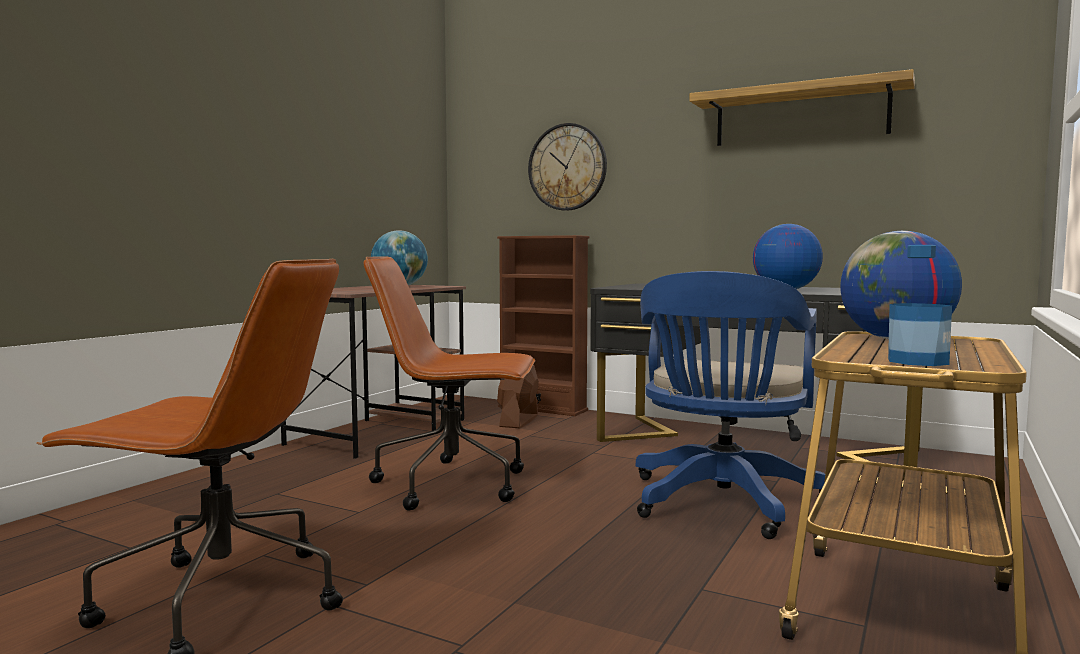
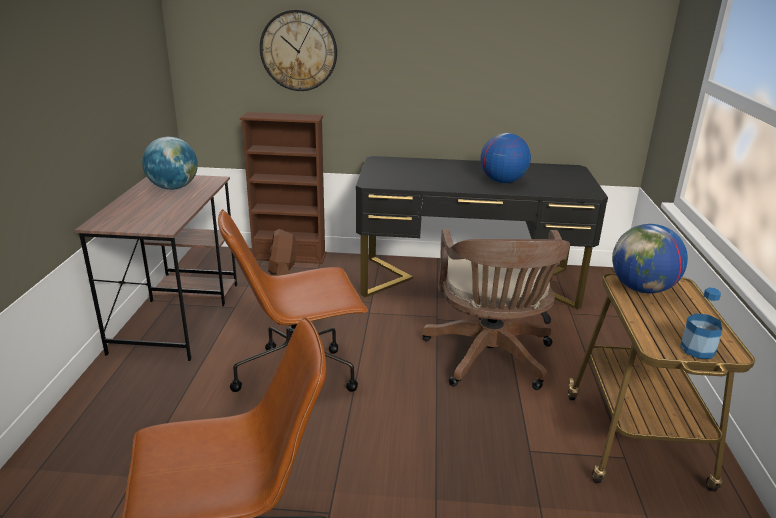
camera: 25 degrees left, 20 degrees up
(721, 505) = (490, 359): blue office chair -> brown office chair
(800, 115) = (503, 27): shelf -> none

